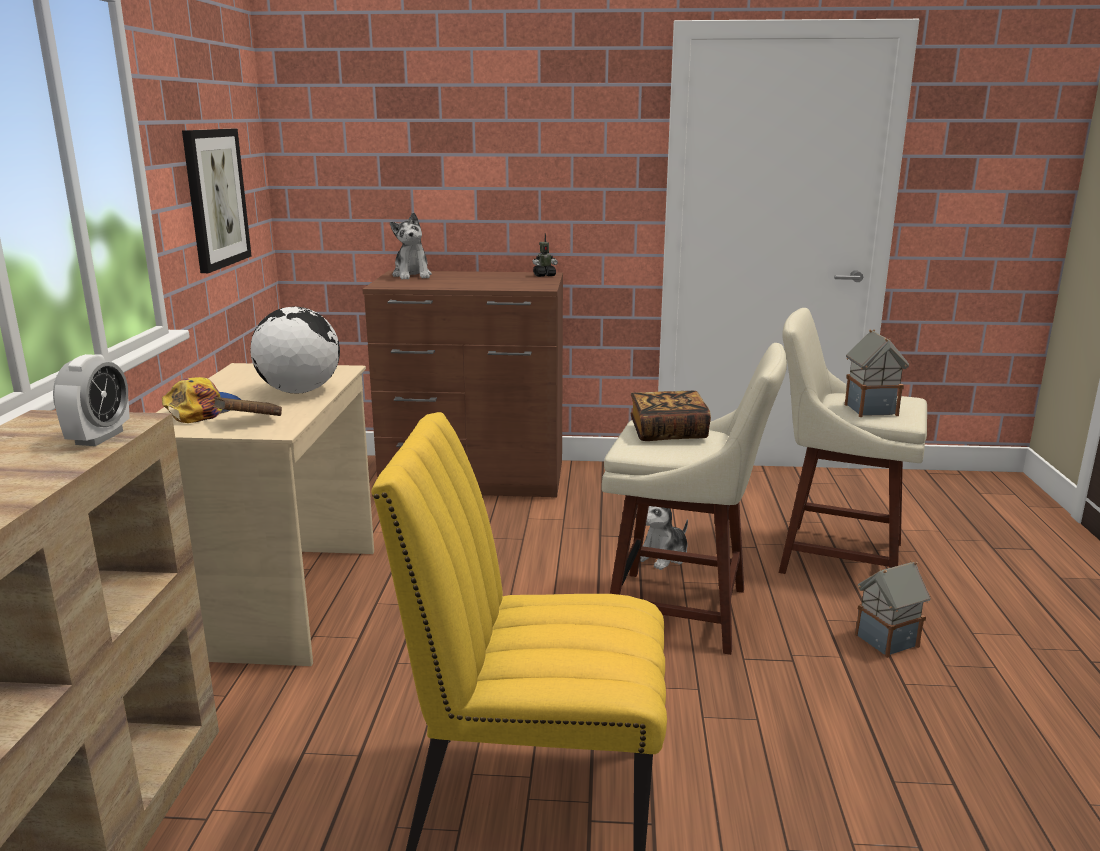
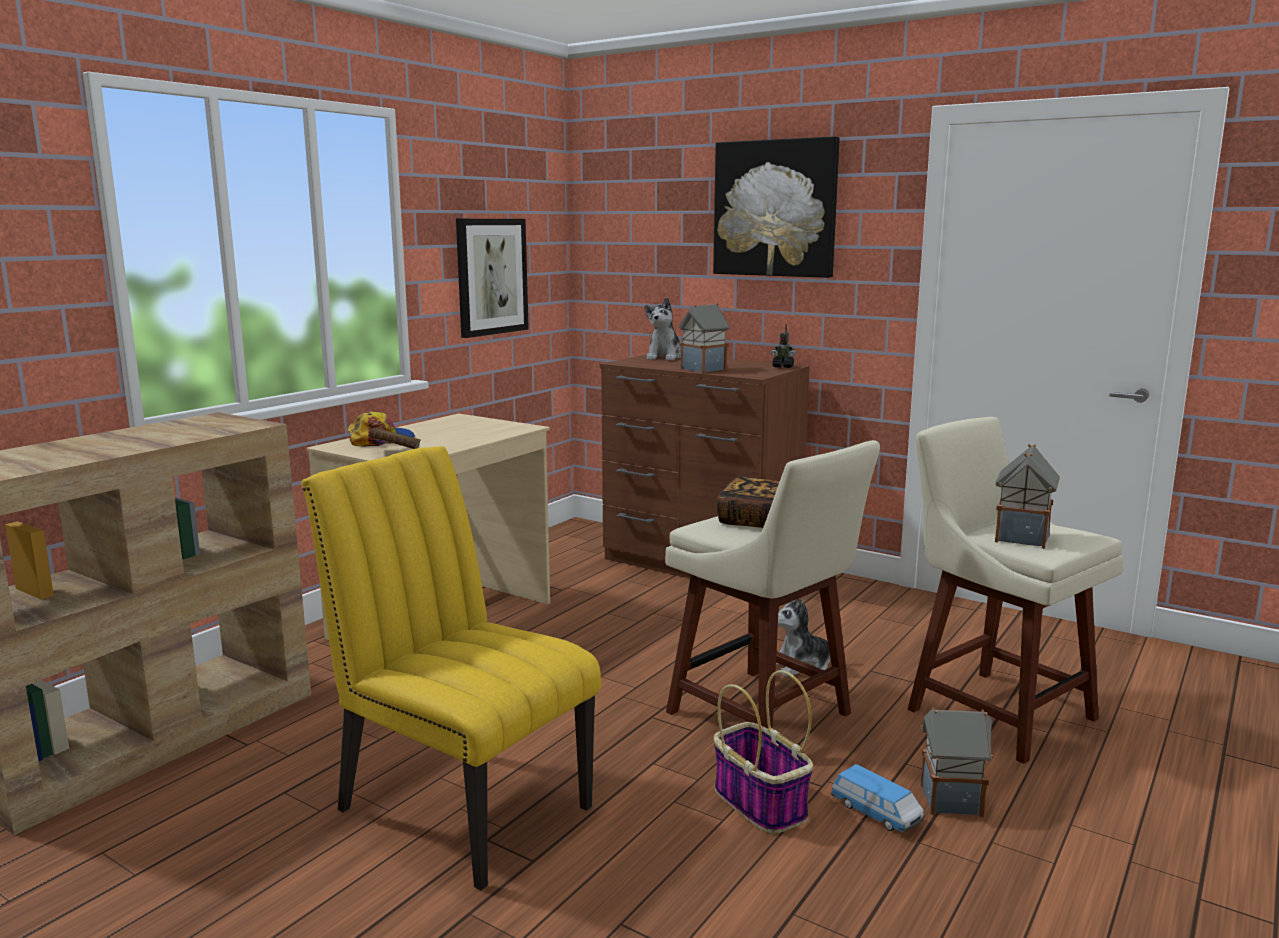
camera: 30 degrees right, 5 degrees down
(99, 437) = (218, 431): alarm clock -> none
(299, 391) = (466, 437): globe -> none
(480, 285) = (703, 369): none -> toy house
(517, 117) = (775, 208): none -> picture
(765, 693) = (758, 802): none -> basket
(853, 670) = (876, 813): none -> toy car

